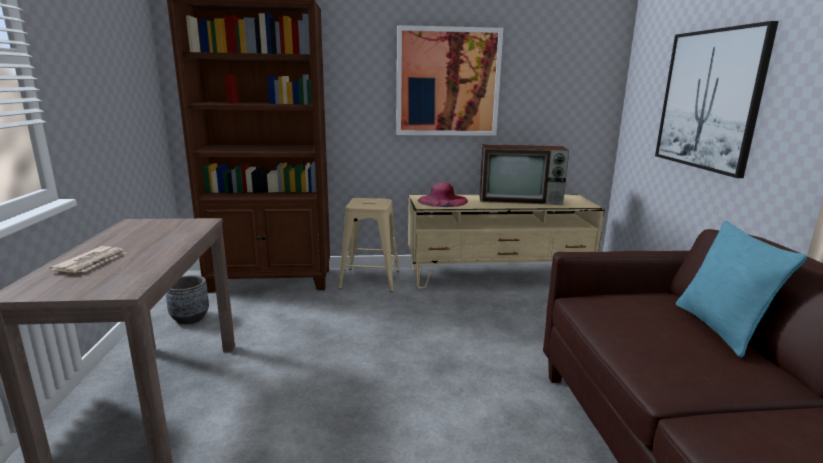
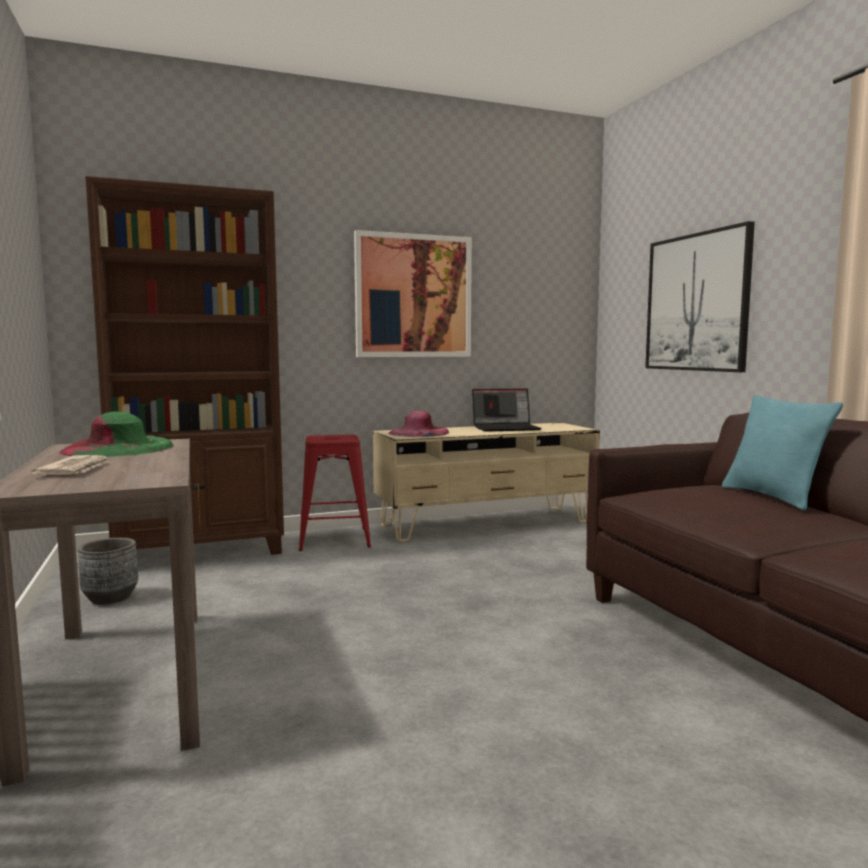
camera: 15 degrees left, 10 degrees down
(157, 230) = (118, 448): none -> green hat
(370, 279) = (334, 539): beige stool -> red stool
(521, 200) = (506, 428): television -> laptop

